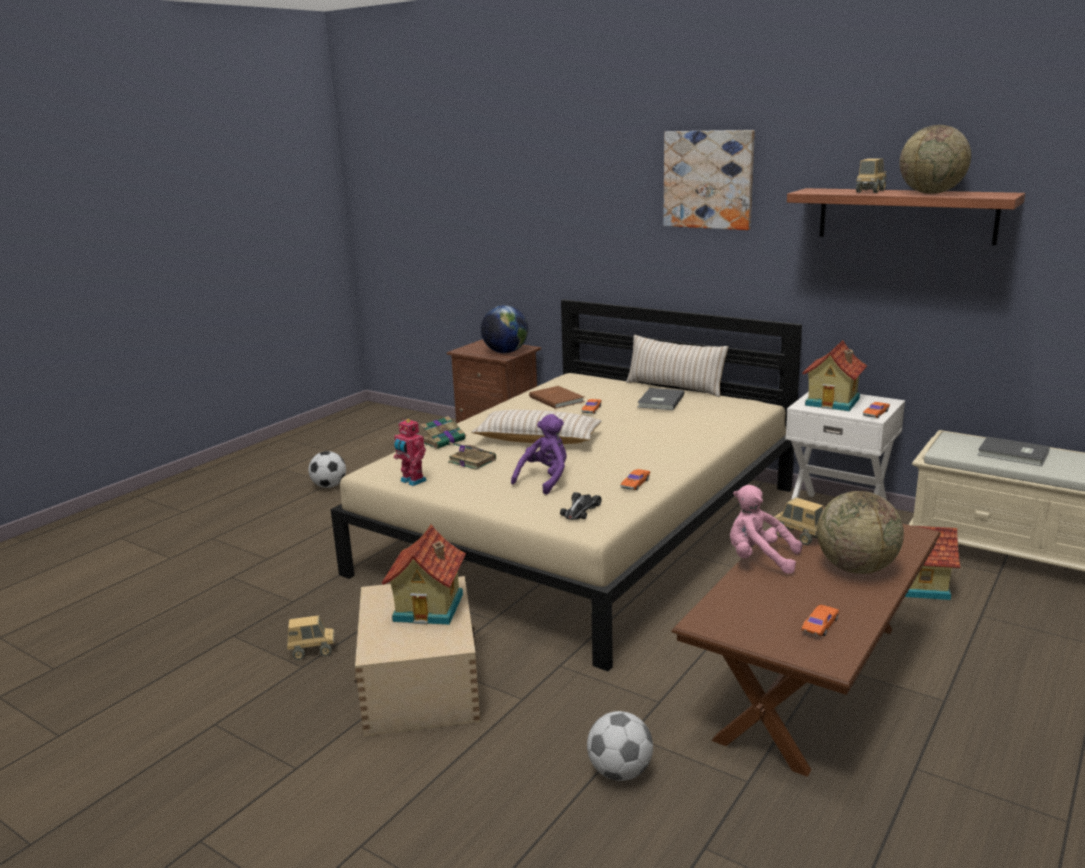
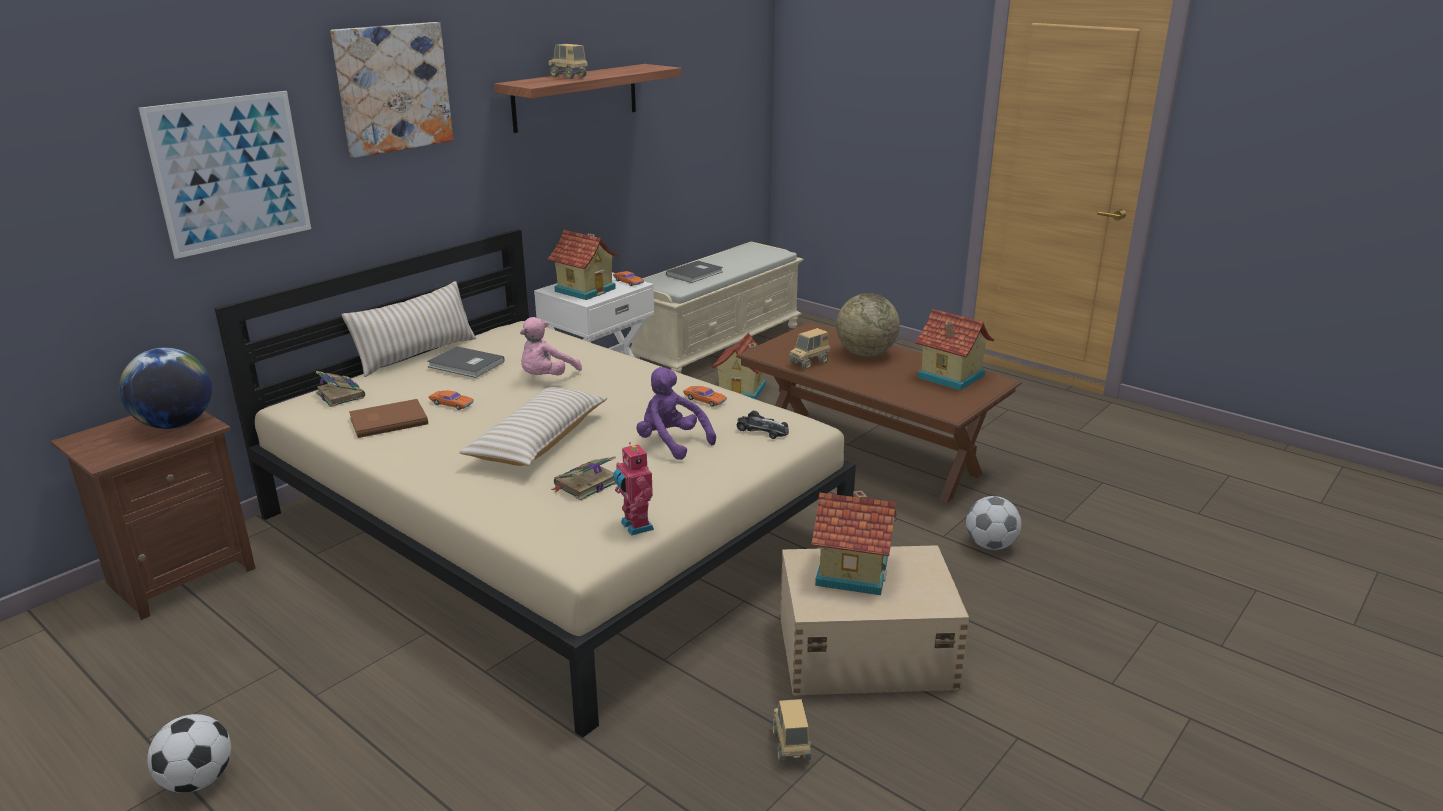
camera: 85 degrees left, 5 degrees up
(412, 481) = (635, 526): toy robot -> toy robot turned 105 degrees clockwise
(444, 441) = (495, 502): book -> book (340, 395)
(590, 219) = (230, 172): none -> picture
(759, 559) = (847, 381): pink plush toy -> pink plush toy (546, 378)
(819, 625) = (950, 377): orange toy car -> toy house
(931, 193) = (613, 72): globe -> none

